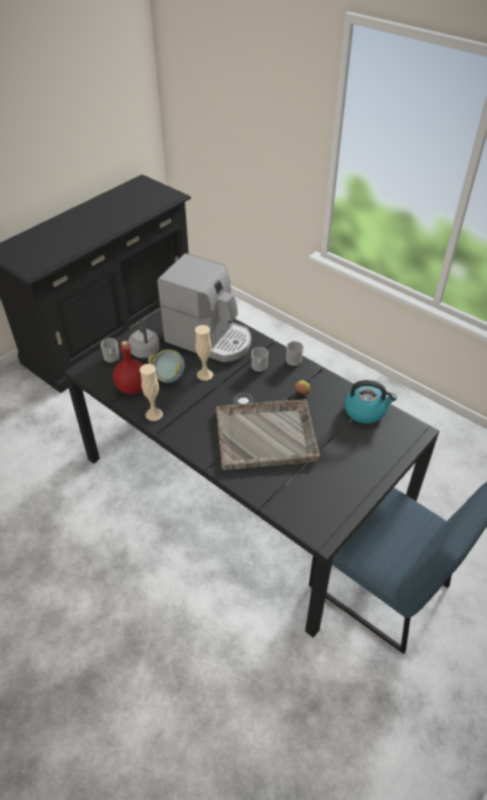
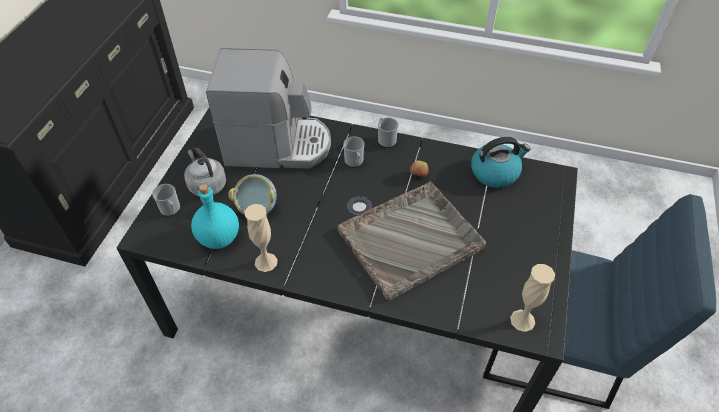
camera: 25 degrees left, 5 degrees up
(132, 387) = (218, 237): red bottle -> turquoise bottle
(205, 374) = (297, 190): beige vase -> beige vase (522, 320)

